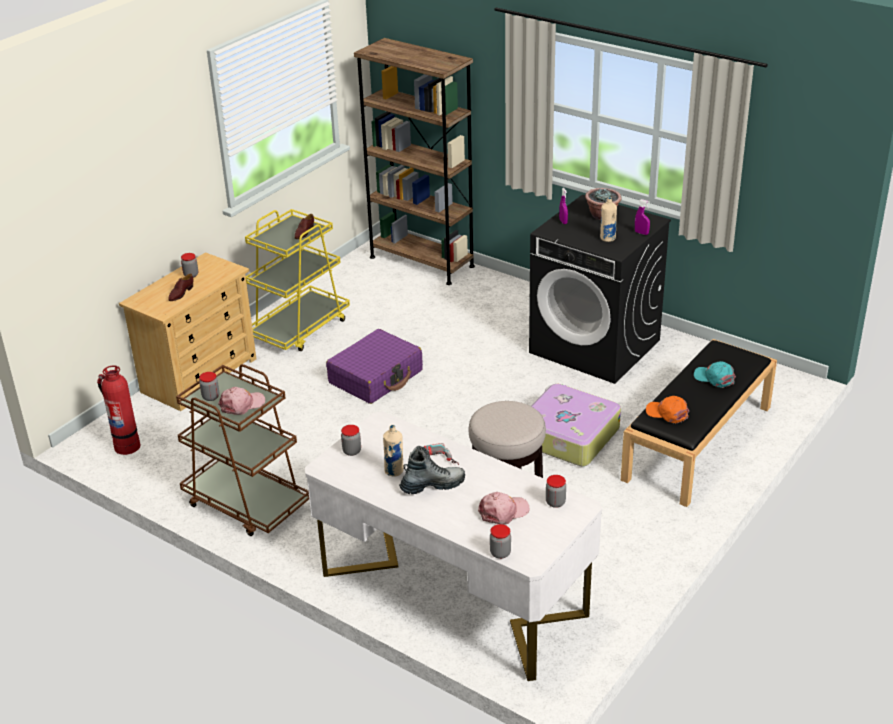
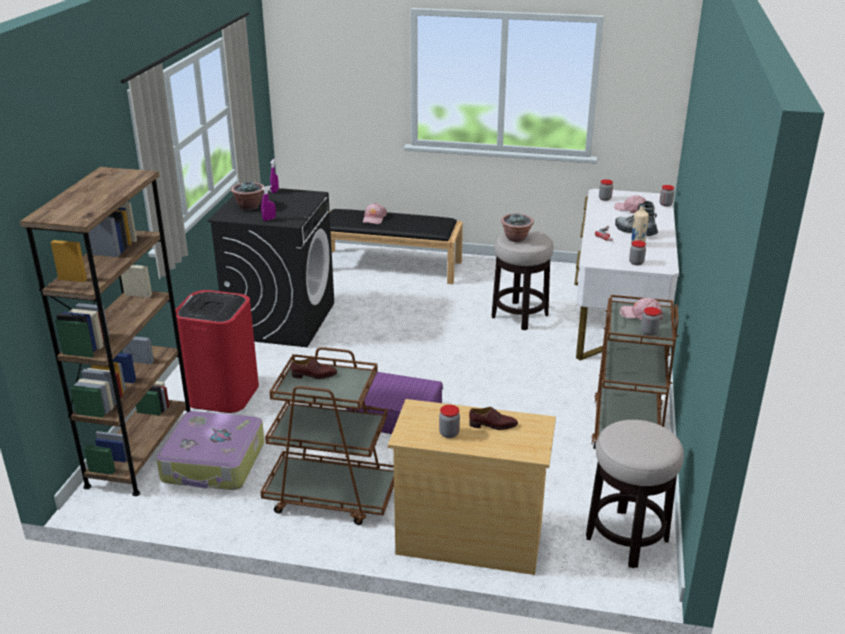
camera: 115 degrees left, 5 degrees down
(126, 446) = (626, 538): fire extinguisher -> stool
(300, 328) = (331, 496): yellow cart -> brown cart
(476, 301) = (222, 394): none -> red trash can
(507, 411) = (516, 238): none -> potted plant
(567, 436) = (417, 310): suitcase -> suitcase (214, 463)
(607, 238) = (292, 200): beige bottle -> none
(667, 413) = (428, 226): orange cap -> none
(714, 378) = (374, 218): turquoise cap -> pink cap

